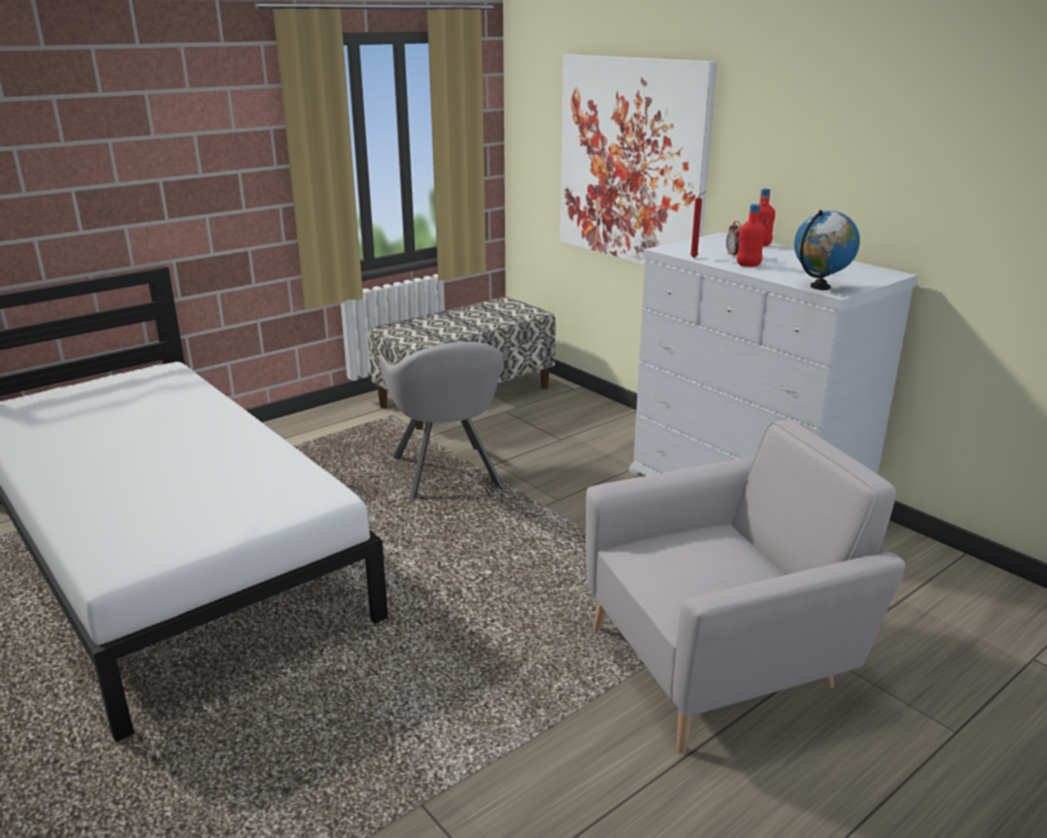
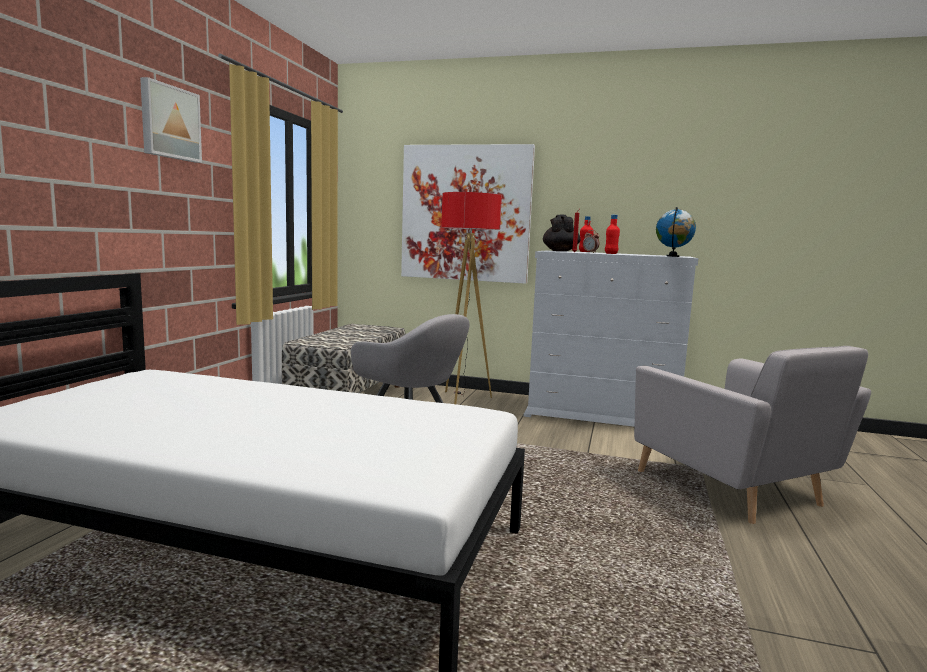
camera: 35 degrees left, 15 degrees down
(204, 98) = (169, 122): none -> picture
(598, 423) = (464, 398): none -> floor lamp
(710, 243) = (560, 251): none -> black teapot
(720, 662) = (735, 488): grey armchair -> grey armchair turned 120 degrees clockwise

